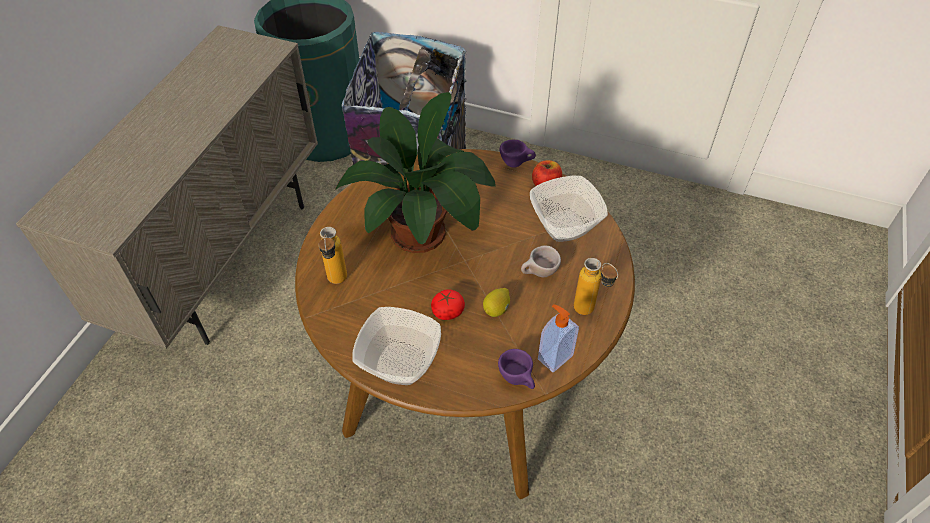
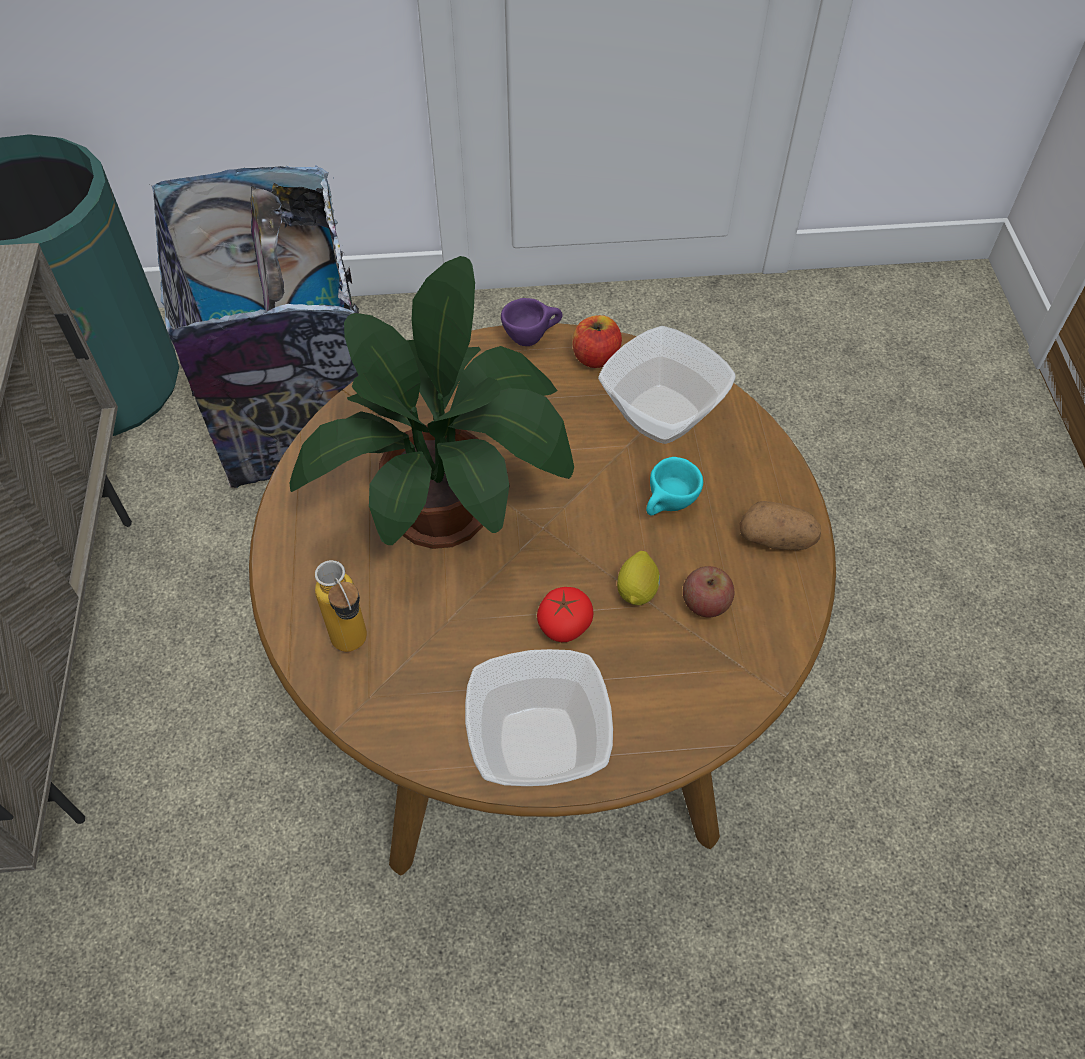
camera: 25 degrees left, 5 degrees up
(518, 380) = (734, 692): purple cup -> none
(530, 330) = (705, 603): none -> apple
(539, 274) = (668, 507): beige cup -> turquoise cup
(554, 357) = (765, 631): soap dispenser -> none
(590, 312) = (776, 539): bottle -> potato

